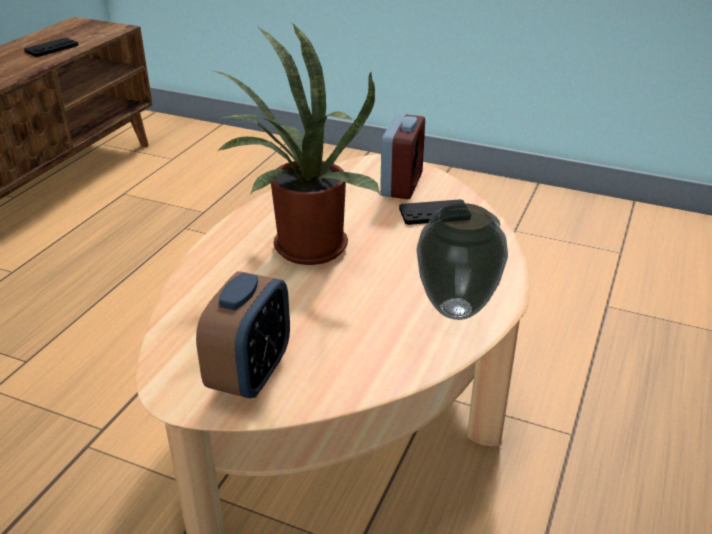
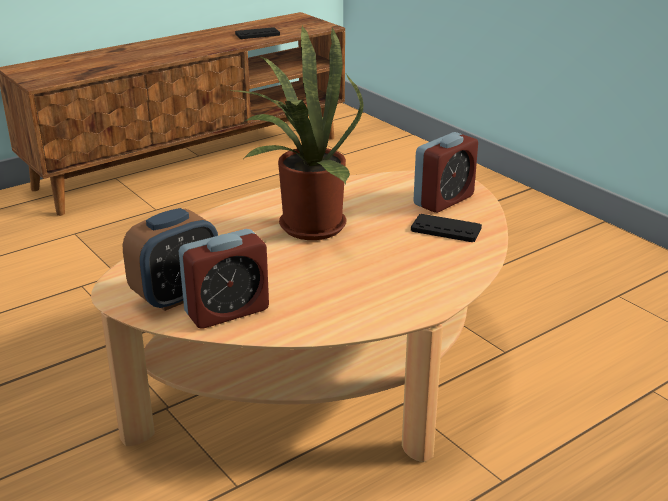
camera: 30 degrees right, 5 degrees down
(323, 373) = (227, 311): none -> alarm clock
(458, 309) = (380, 303): vase -> none

